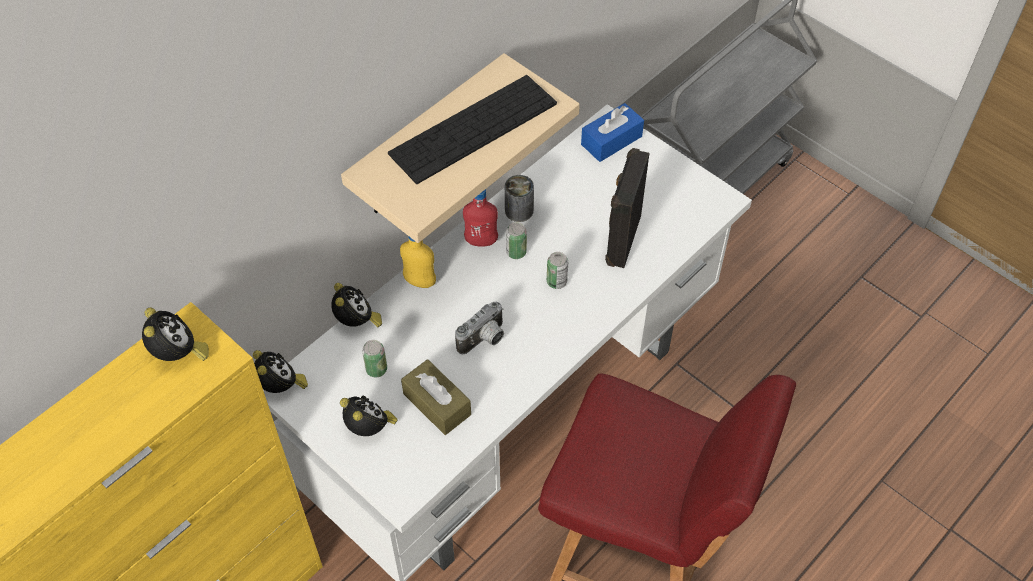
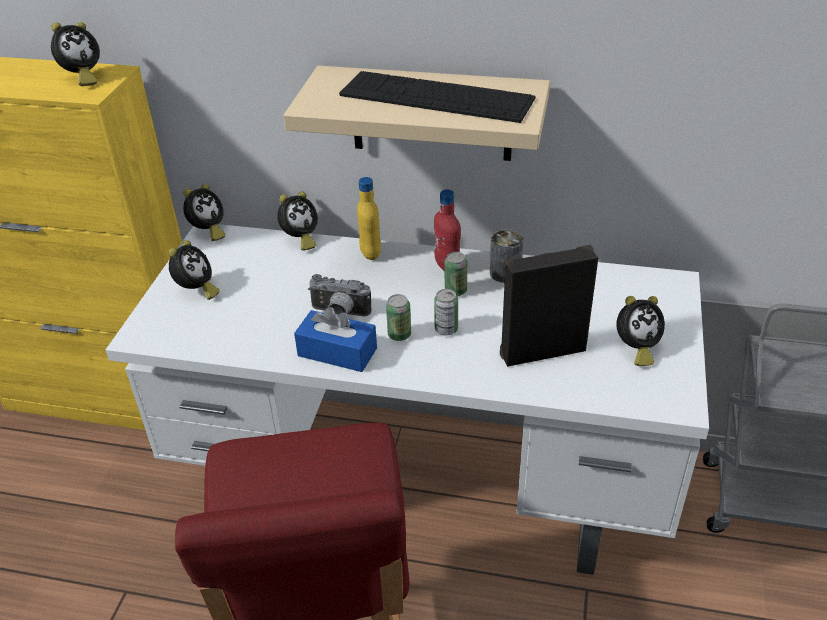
camera: 60 degrees right, 15 degrees down
(376, 369) = (260, 269): can -> can (399, 335)
(437, 404) = (248, 315): brown tissue box -> none
(611, 140) = (657, 293): blue tissue box -> blue tissue box (337, 352)
(658, 189) = (635, 349): none -> alarm clock

